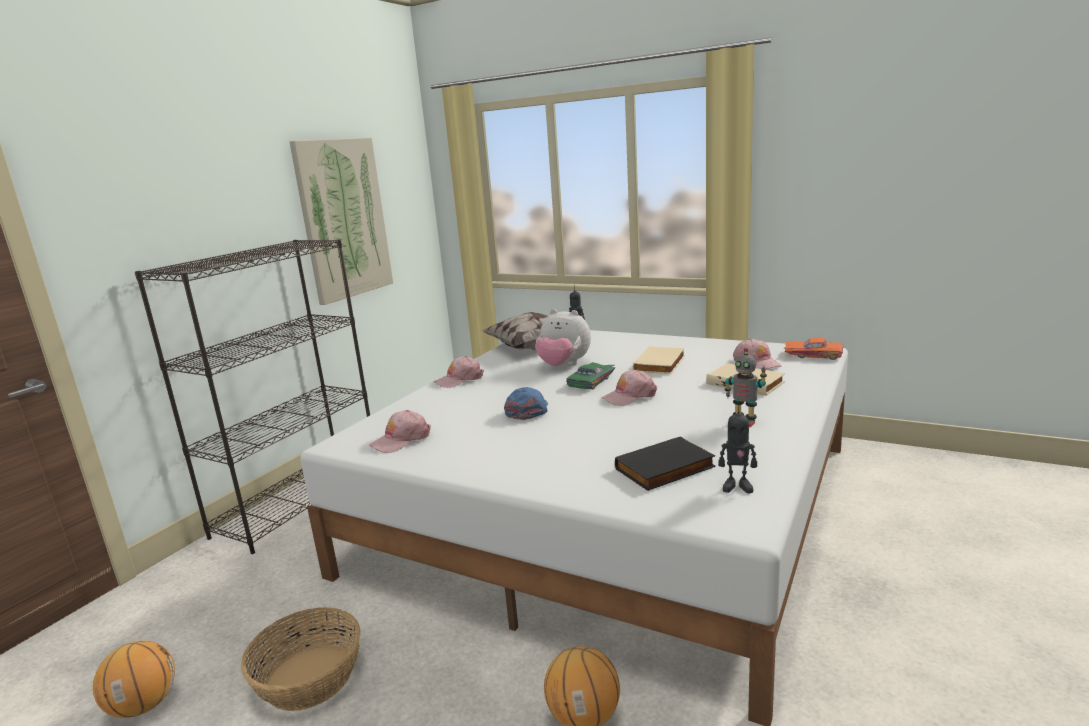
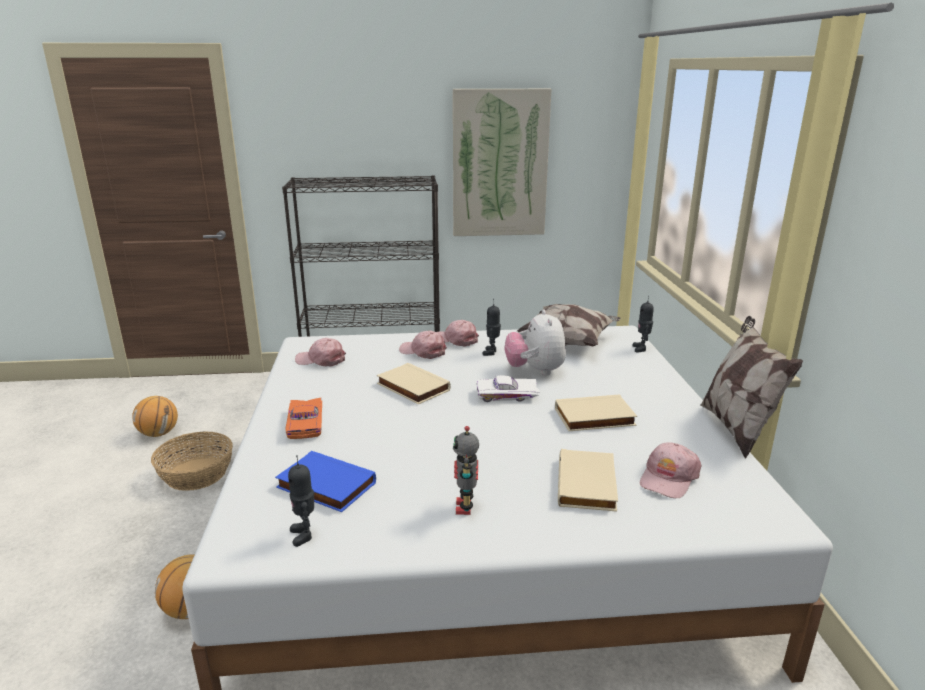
camera: 55 degrees right, 5 degrees up
(507, 372) = (491, 352): none -> toy robot
(527, 410) = (411, 387): blue cap -> beige book
(593, 381) = (507, 396): green toy car -> white toy car
(629, 396) = (484, 425): pink cap -> pink cap (423, 351)
(665, 469) = (324, 486): black book -> blue book
(715, 336) = (736, 428): none -> pillow
(813, 354) = (755, 516): orange toy car -> orange toy car (307, 424)

